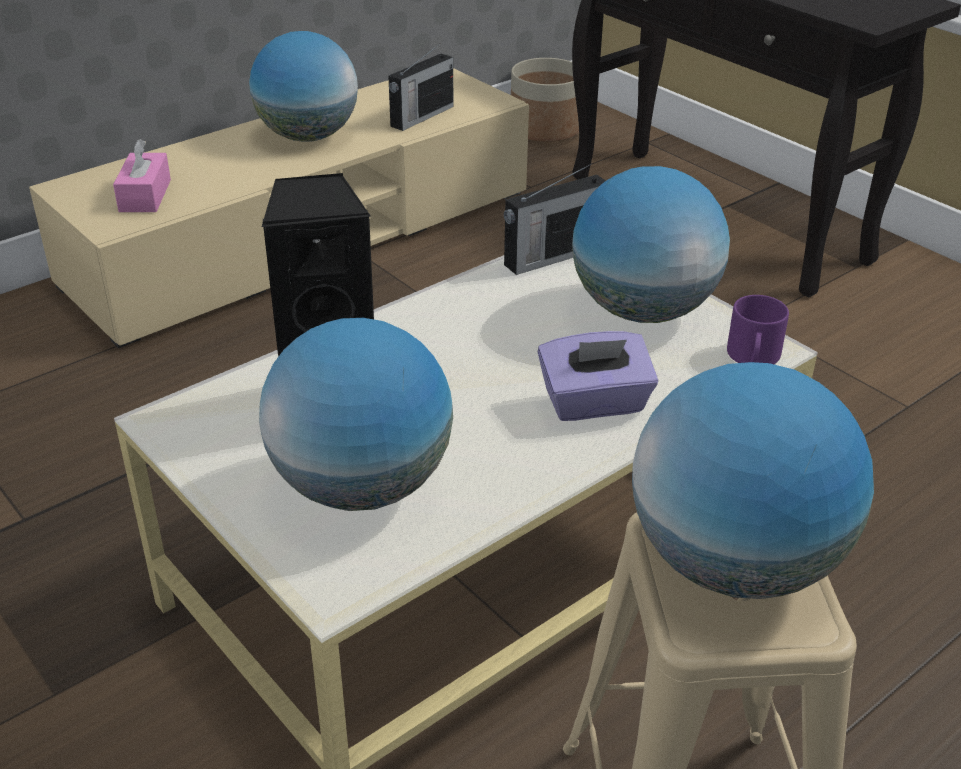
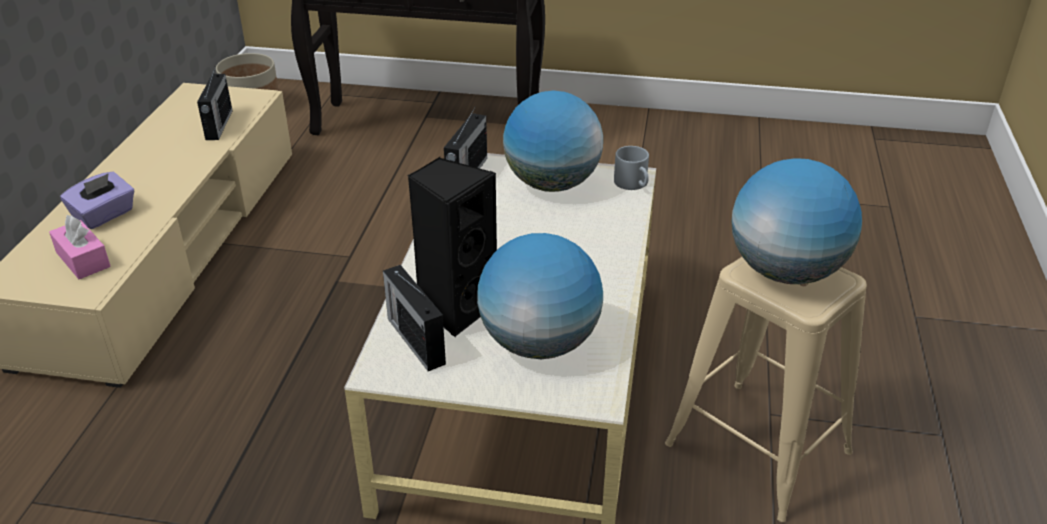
camera: 40 degrees left, 0 degrees up
(244, 407) = (415, 340): none -> radio
(308, 136) = (152, 169): globe -> none
(594, 403) = (592, 242): purple tissue box -> purple tissue box (104, 215)
(754, 358) = (634, 184): purple mug -> grey mug

